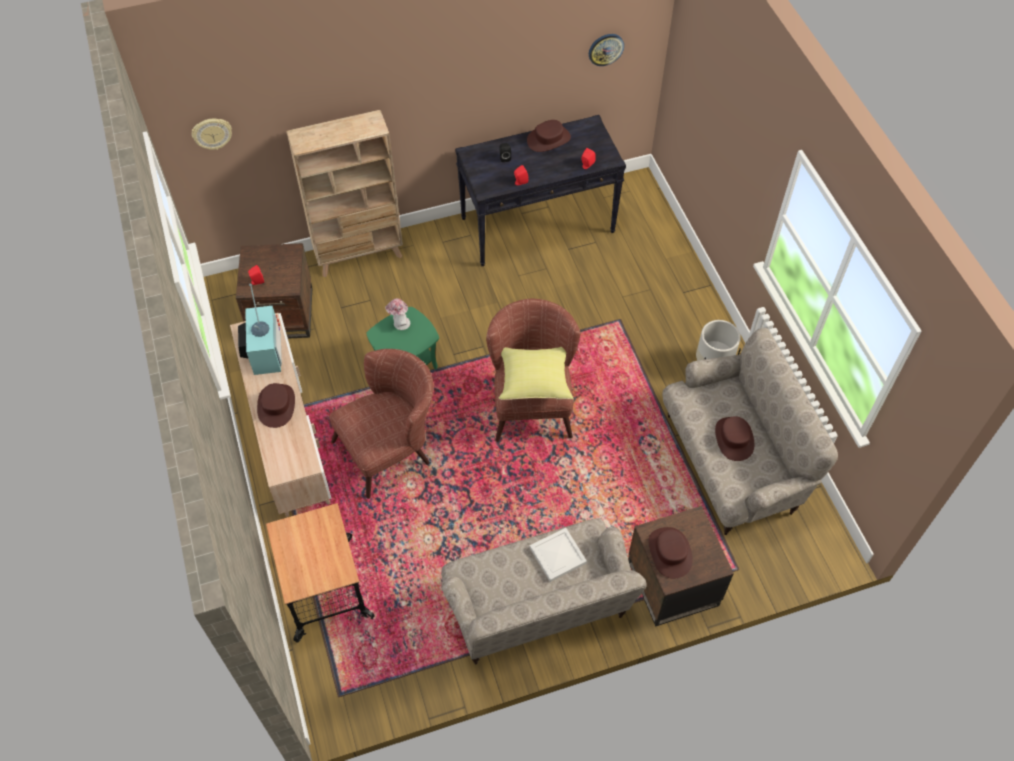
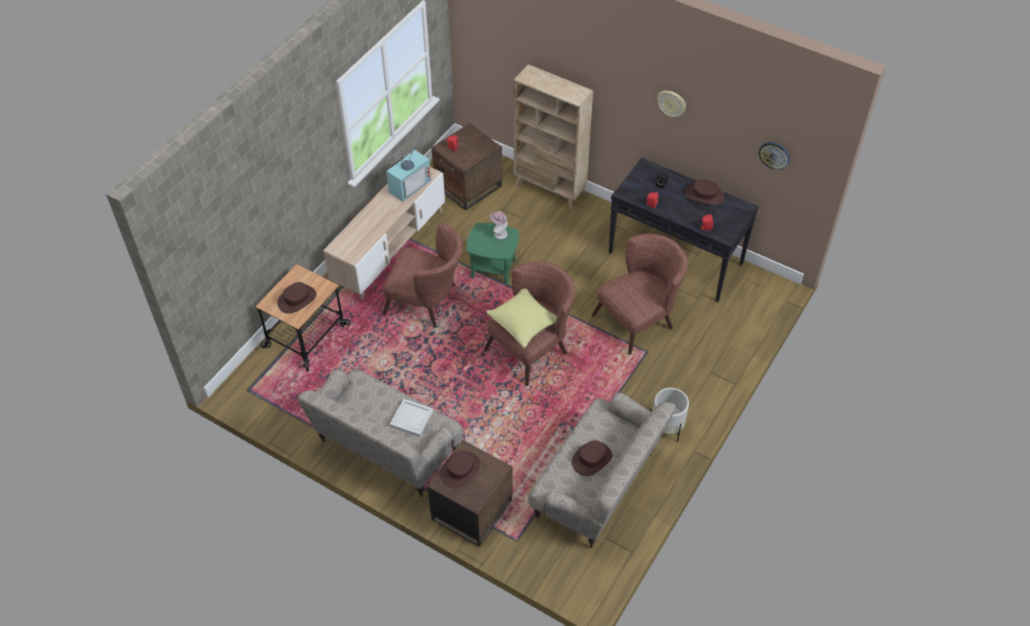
camera: 50 degrees right, 5 degrees down
(212, 133) = (484, 35): wall clock -> wall clock (671, 103)
(277, 405) = (378, 216): brown hat -> brown hat (297, 299)
(577, 298) = (639, 318): none -> brown armchair

